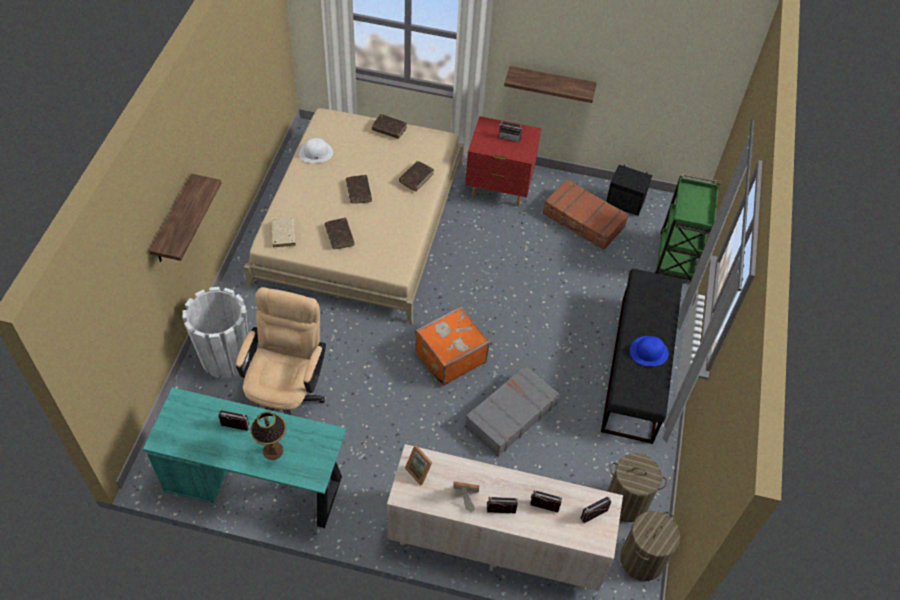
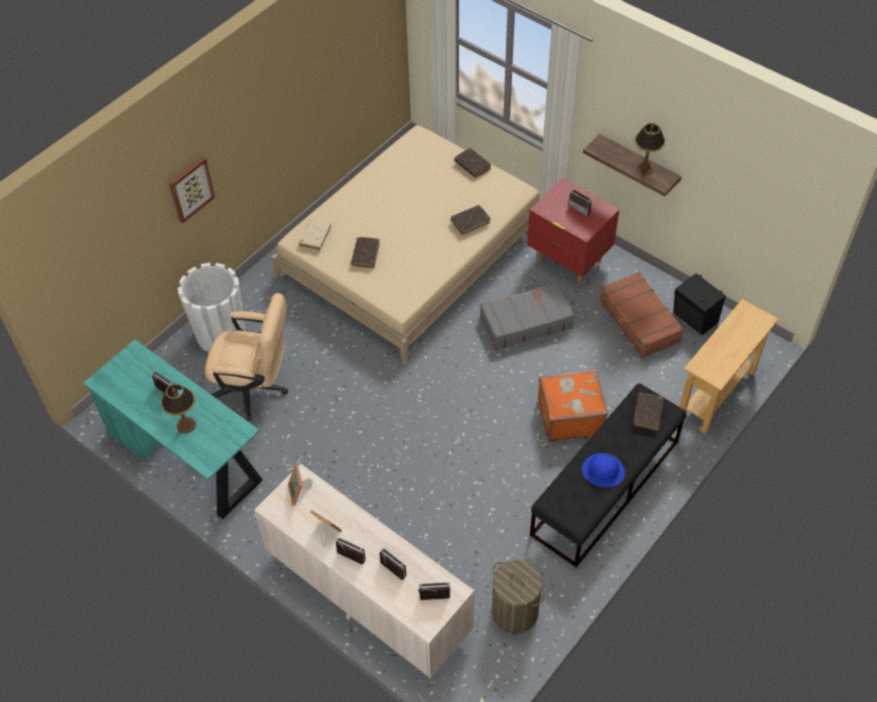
camera: 30 degrees right, 0 degrees up
(173, 221) = (191, 189): shelf -> picture
(287, 396) = (255, 389): beige office chair -> beige office chair turned 60 degrees clockwise
(316, 152) = (389, 168): white hat -> none
(359, 192) = (407, 218): brown book -> brown book (647, 413)
(449, 356) = (423, 408): orange suitcase -> orange suitcase (569, 416)
(510, 415) = (449, 485): grey suitcase -> grey suitcase (525, 322)
(564, 84) = (645, 169): none -> table lamp
(642, 559) = (497, 671): laundry basket -> none
(676, 259) = (716, 394): green cart -> beige console table

